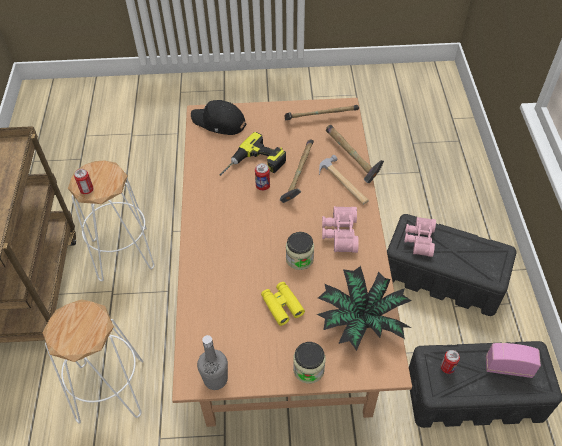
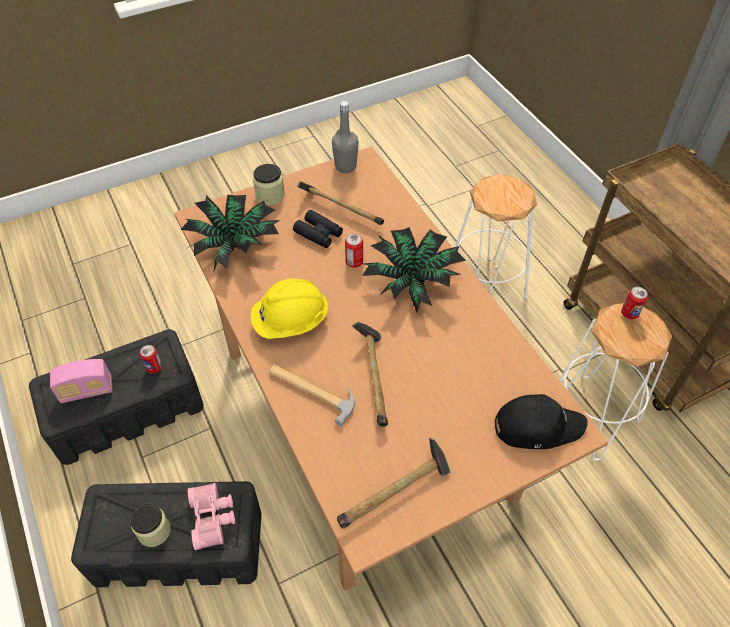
camera: 155 degrees right, 0 degrees up
(230, 233) = (413, 281): none -> potted plant
(253, 166) = (441, 373): power drill -> none
(263, 186) = (412, 349): can -> can (354, 262)
(282, 305) = (318, 233): yellow binoculars -> black binoculars
(299, 259) = (323, 280): jar -> jar (154, 531)
(339, 233) = (291, 322): pink binoculars -> yellow hard hat
(351, 159) = (315, 435): hammer -> hammer (339, 210)

